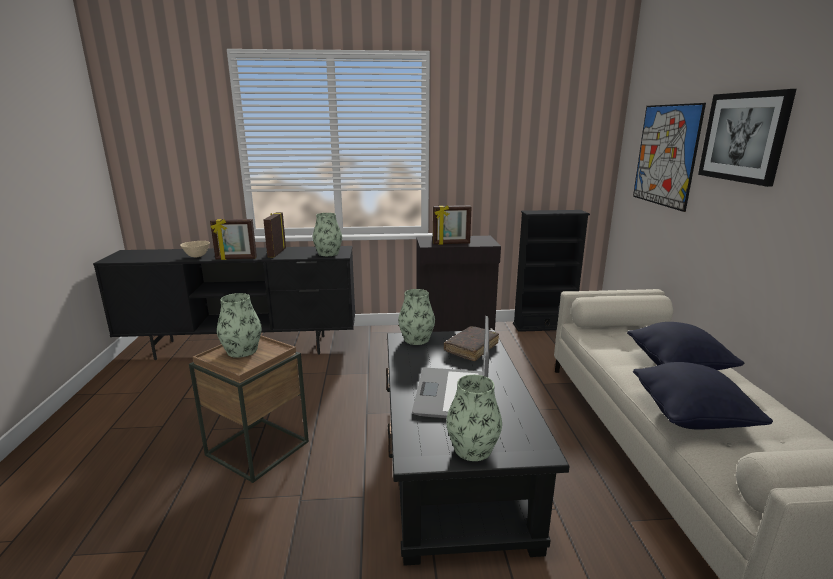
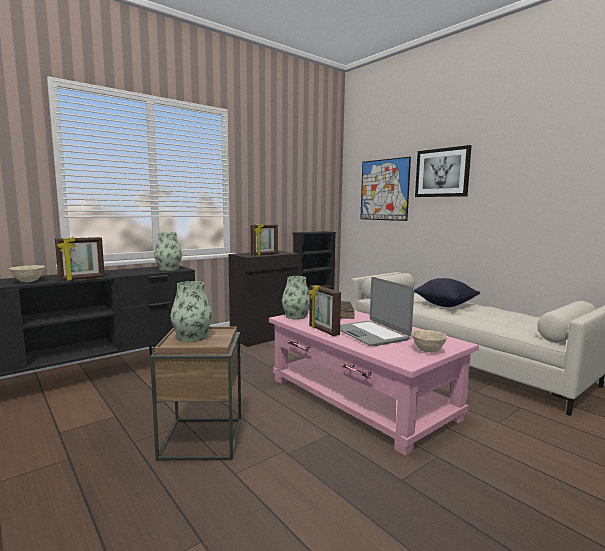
camera: 35 degrees left, 10 degrees down
(276, 253) = (116, 273): picture frame -> picture frame (323, 330)
(453, 464) = (360, 398): black coffee table -> pink coffee table
(472, 448) = (427, 351): vase -> beige bowl
(691, 417) = (483, 320): black pillow -> none

